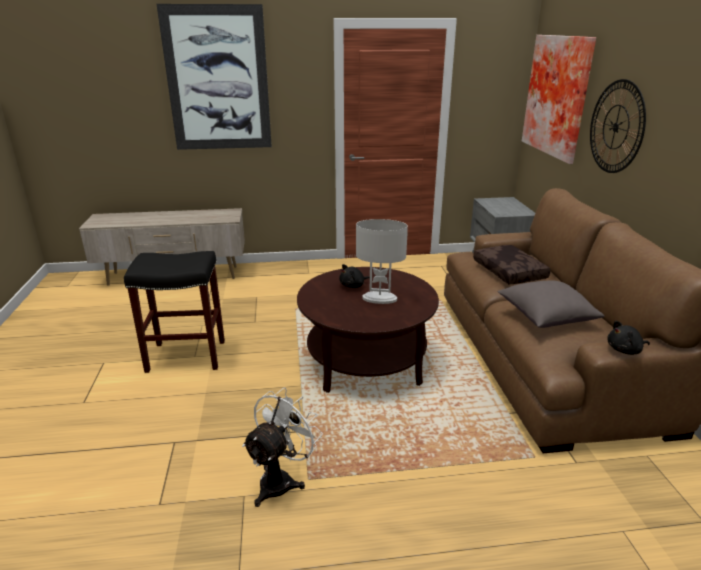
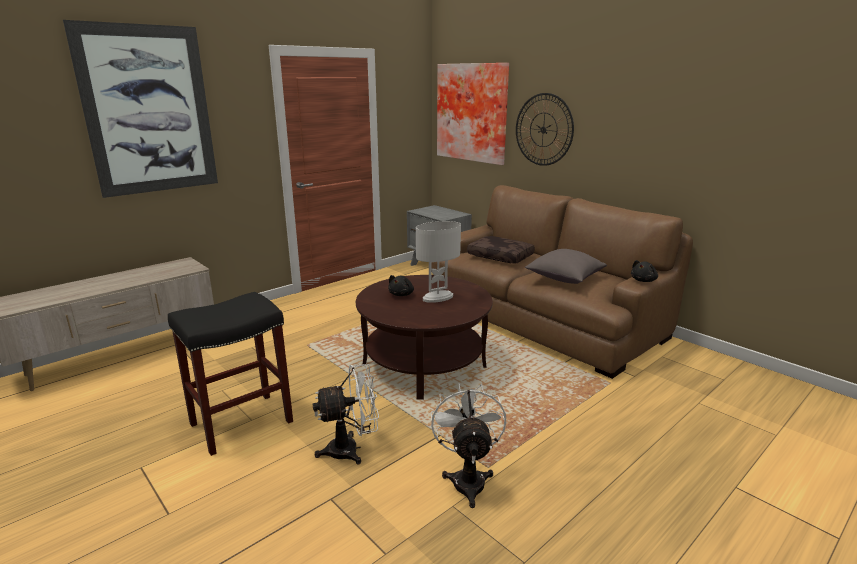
camera: 35 degrees left, 5 degrees down
(229, 410) = (351, 449): none -> white fan

